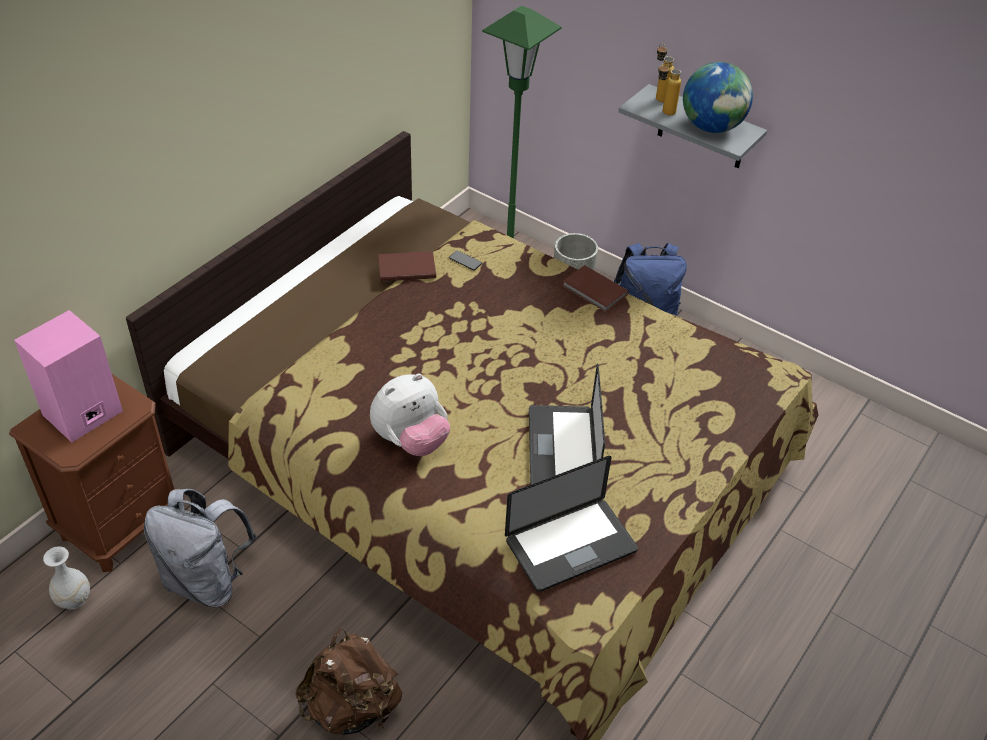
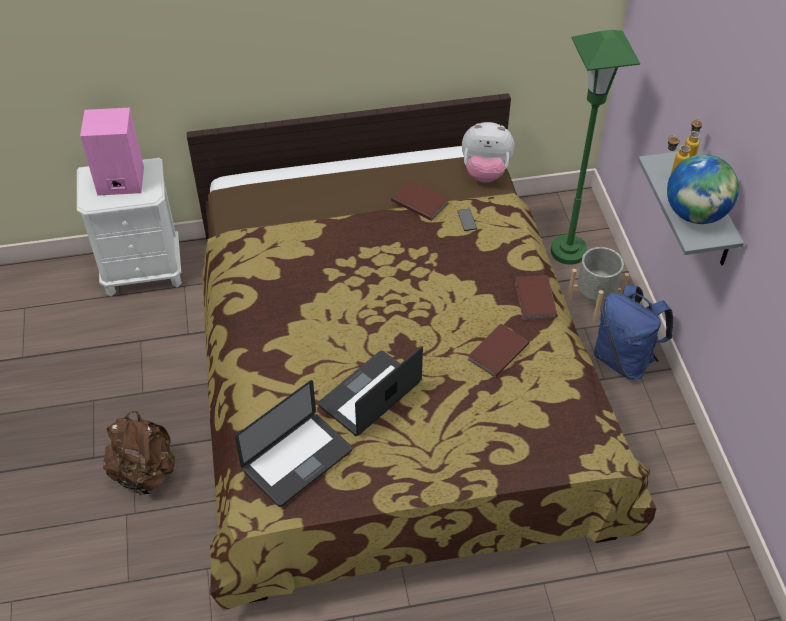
camera: 45 degrees right, 5 degrees up
(73, 599) = (77, 299): white vase -> none
(122, 523) = (143, 271): brown nightstand -> white nightstand
(207, 581) = (150, 338): grey backpack -> none
(411, 440) = (284, 322): plush toy -> plush toy (485, 172)
(571, 546) = (297, 460): laptop -> laptop turned 60 degrees counterclockwise
(617, 348) = (496, 352): none -> brown book

